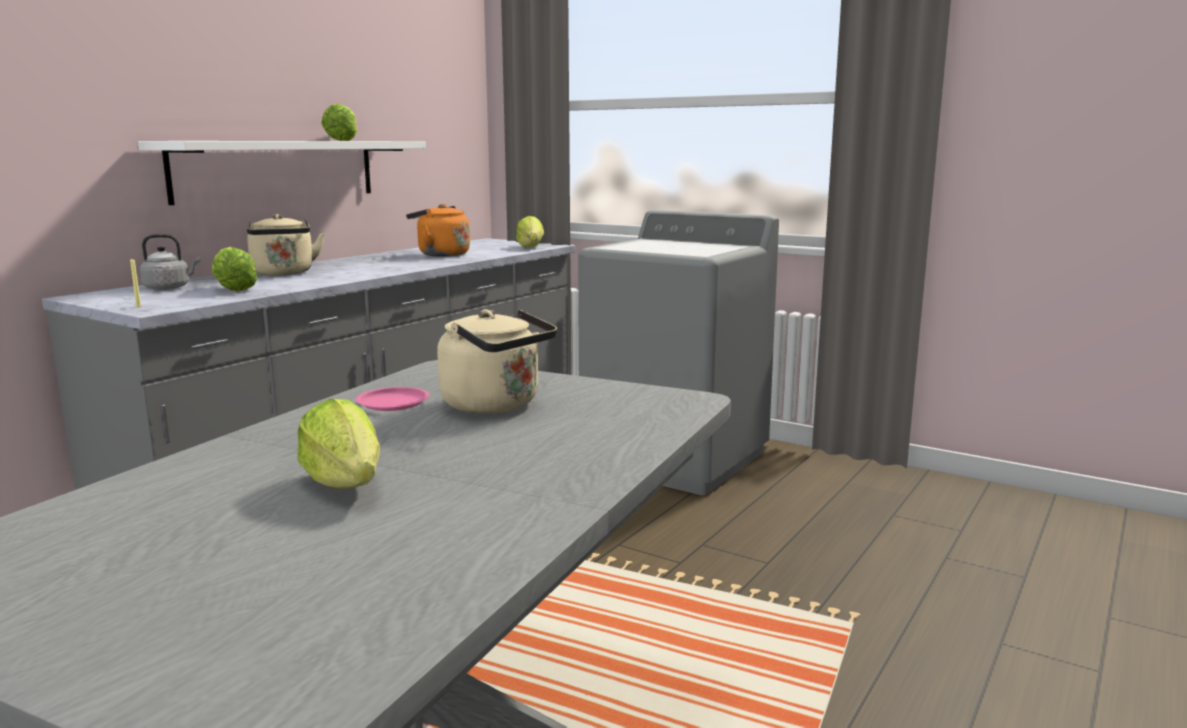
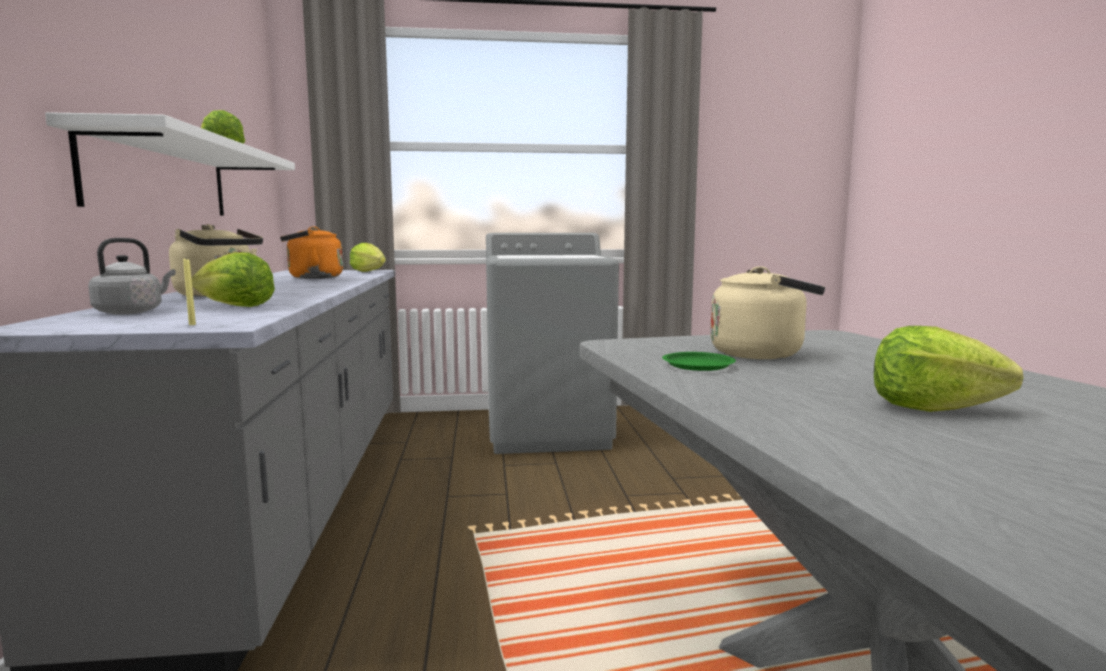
camera: 40 degrees left, 5 degrees down
(393, 403) = (698, 365): pink plate -> green plate

